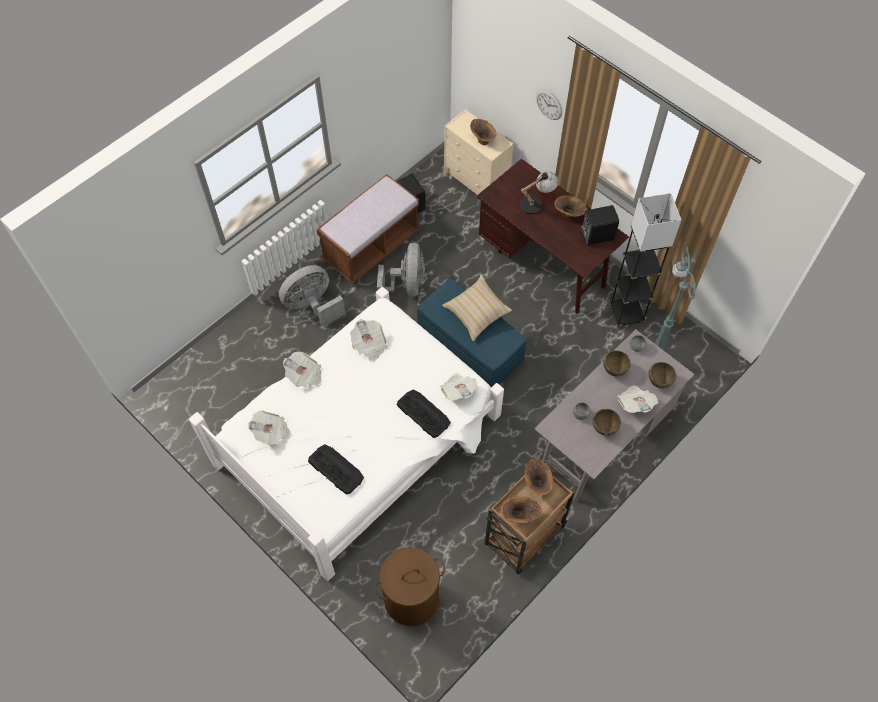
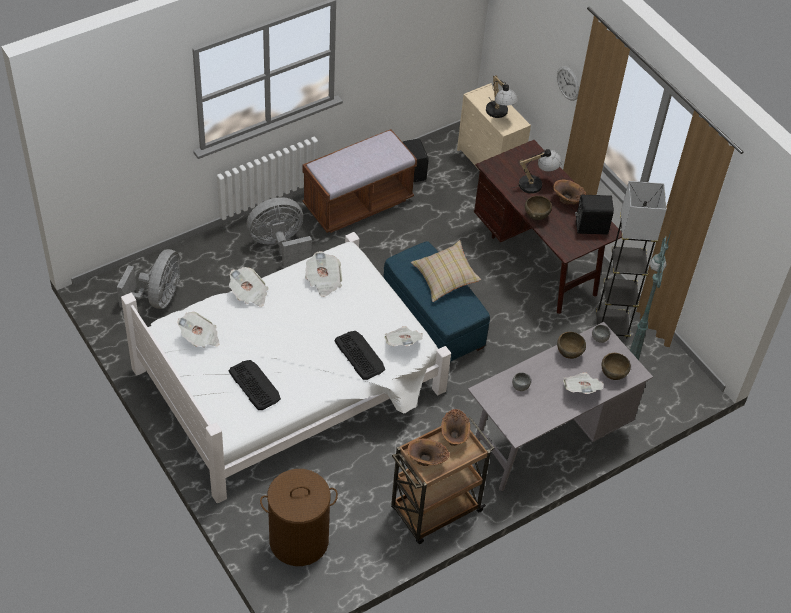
camera: 10 degrees right, 10 degrees down
(406, 285) = (384, 248): grey fan -> grey fan (158, 298)
(482, 139) = (499, 114): brown vase -> table lamp
(604, 428) = (541, 404): brown bowl -> brown bowl (536, 216)

